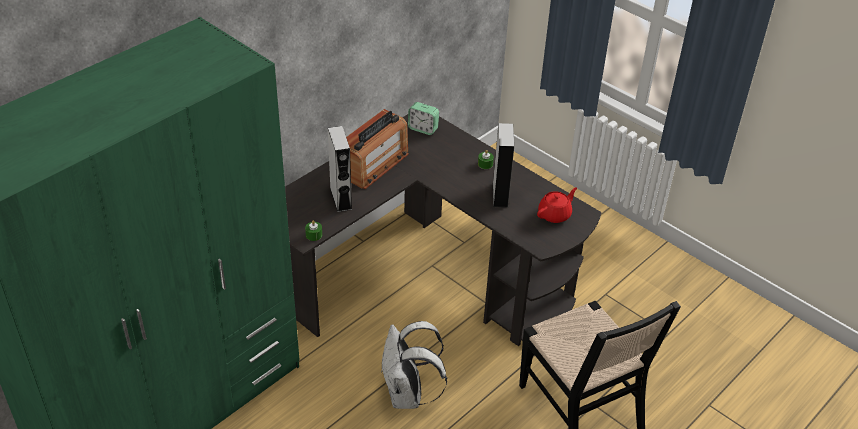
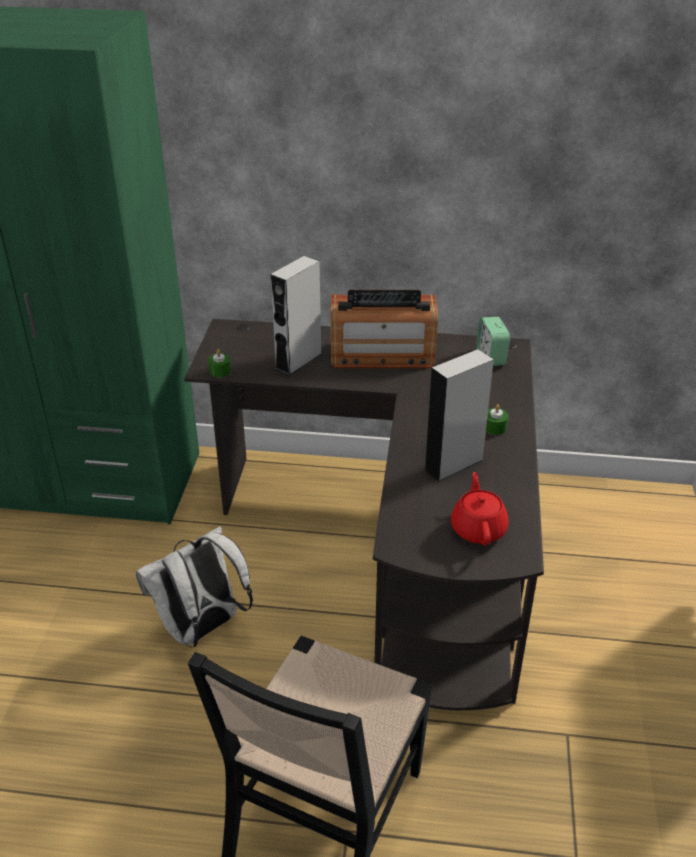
camera: 55 degrees right, 5 degrees down
(555, 214) = (478, 528): red teapot -> red teapot turned 105 degrees counterclockwise

